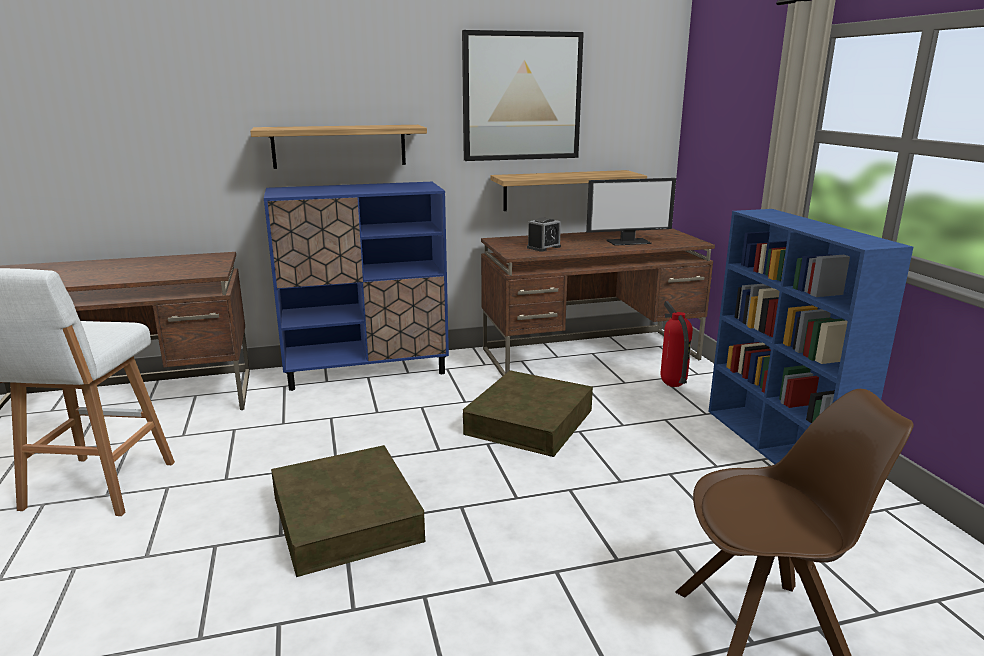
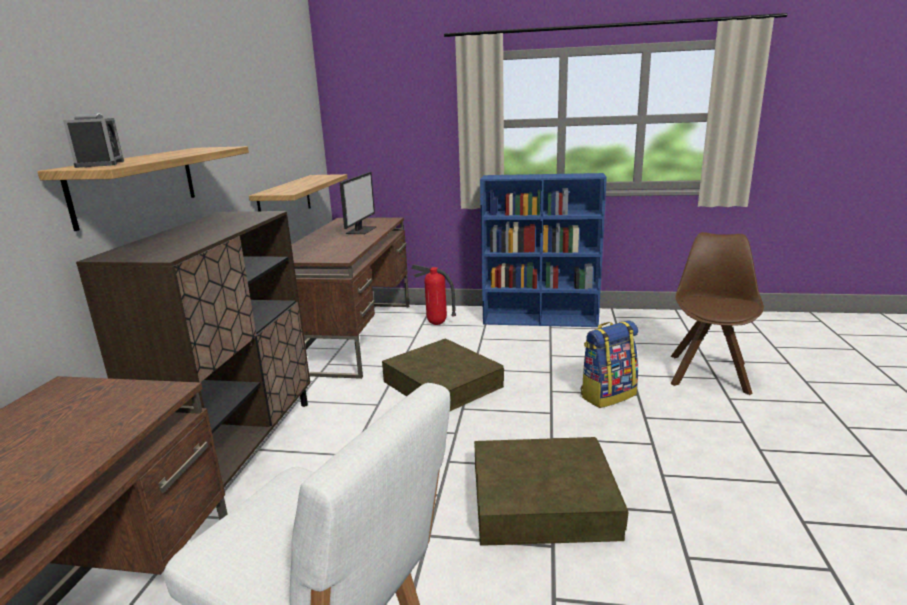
camera: 65 degrees left, 0 degrees up
(367, 371) = (241, 447): blue cabinet -> brown cabinet
(521, 96) = (252, 112): picture -> none
(543, 247) = (334, 249): alarm clock -> alarm clock (100, 164)
(594, 533) = (607, 395): none -> backpack

